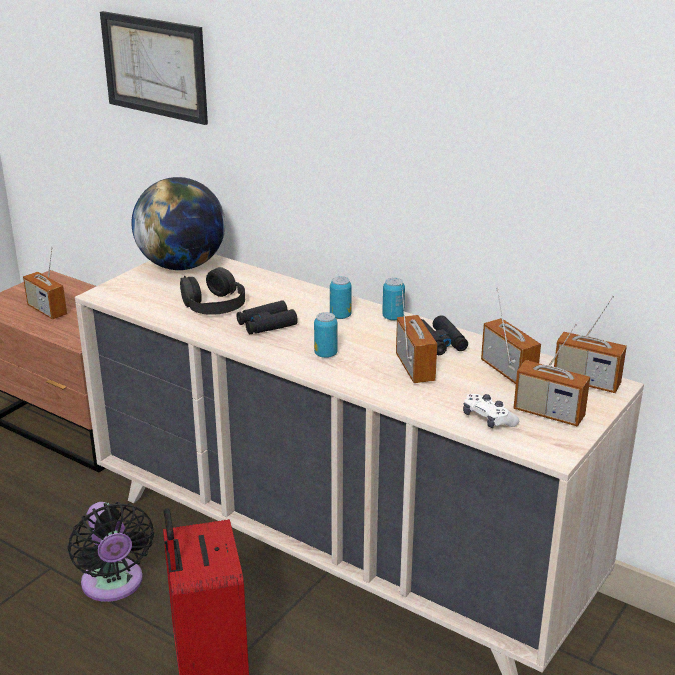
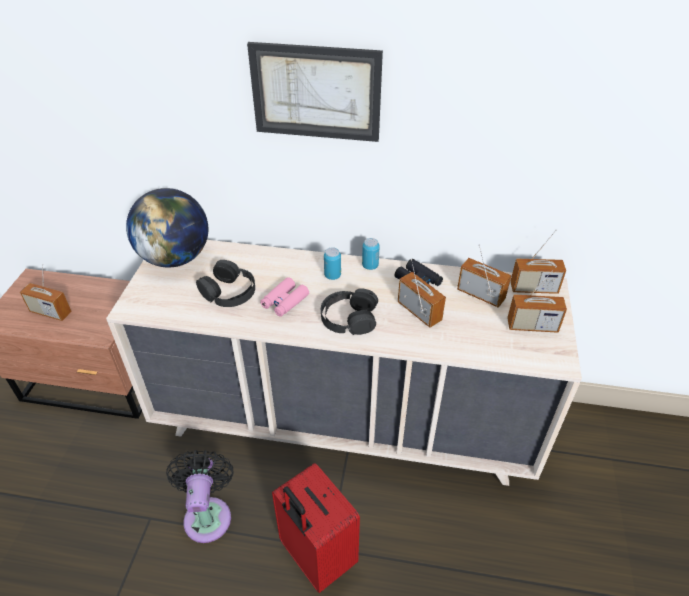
camera: 25 degrees left, 15 degrees up
(113, 585) = (208, 514): black fan -> black fan turned 135 degrees counterclockwise
(155, 66) = (103, 92): picture -> picture (316, 92)
(266, 325) = (284, 301): black binoculars -> pink binoculars
(325, 354) = (348, 318): can -> black headphones
(488, 419) = (499, 345): white game controller -> none

